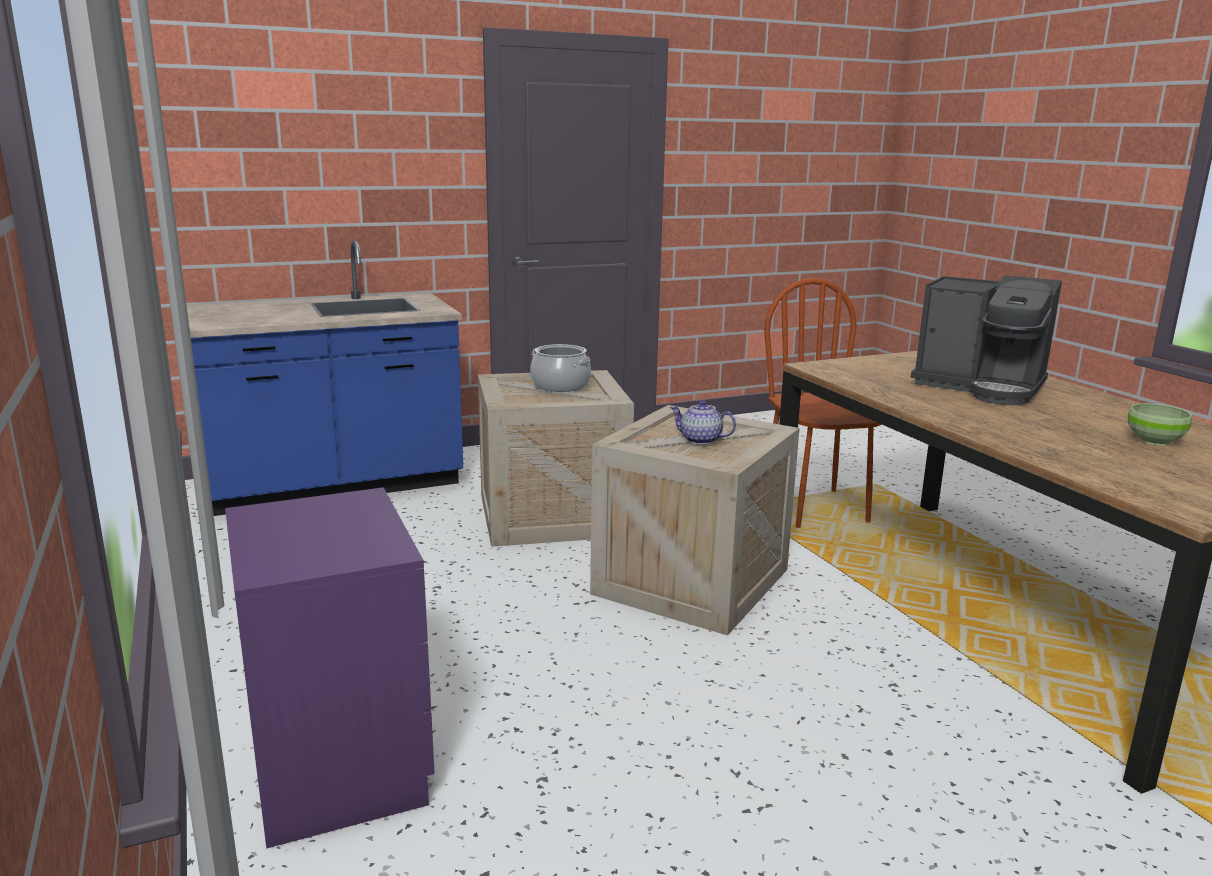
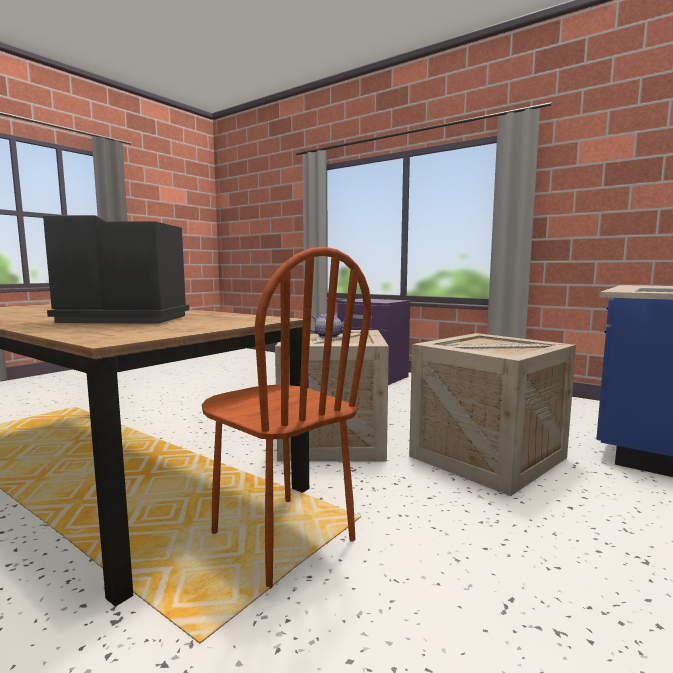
camera: 150 degrees right, 10 degrees down
(560, 386) = (496, 347): cooking pot -> none
(1153, 441) = (42, 311): green bowl -> none

